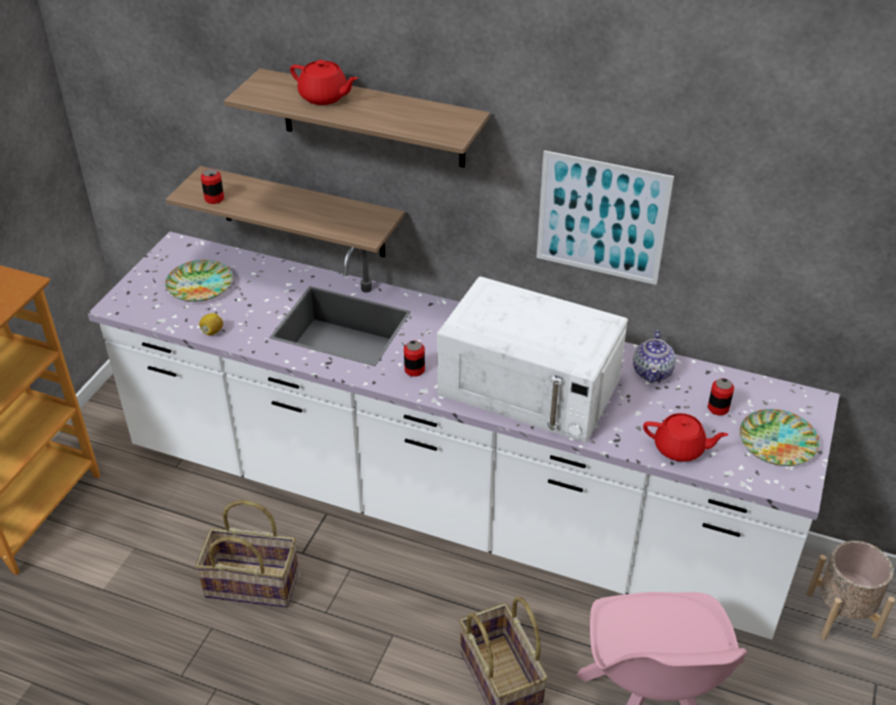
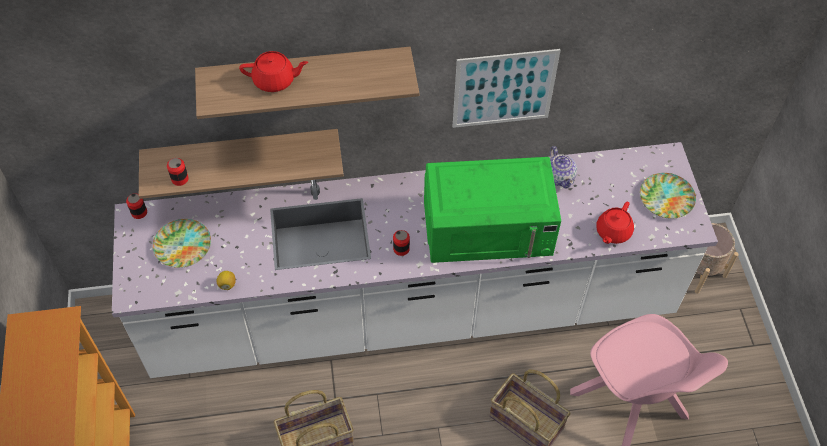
camera: 30 degrees left, 15 degrees up
(531, 387) = (489, 226): white microwave -> green microwave
(680, 449) = (612, 232): red teapot -> red teapot turned 135 degrees clockwise
(718, 408) = (616, 188): can -> can (139, 212)

